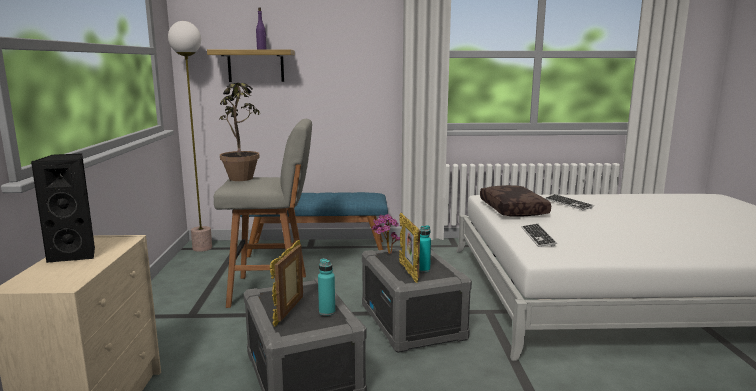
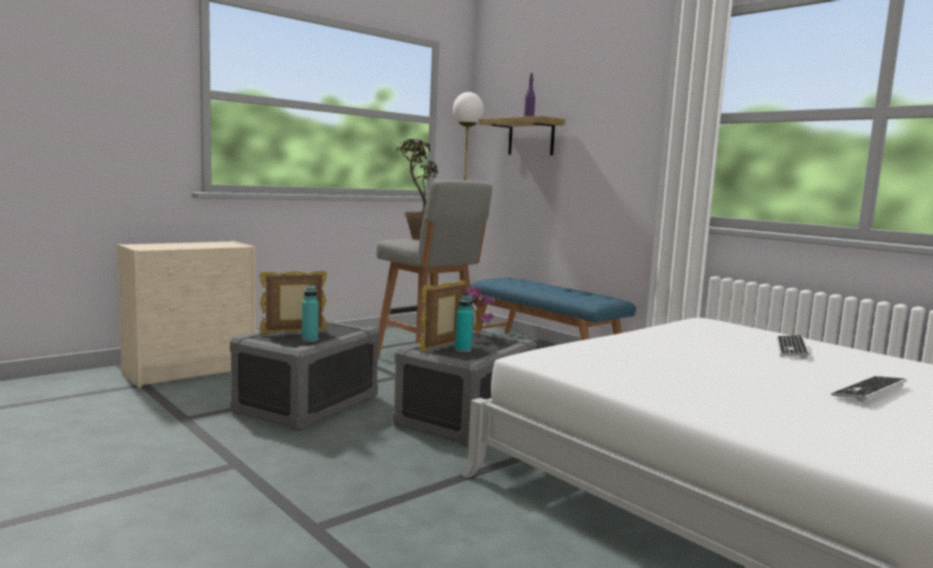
camera: 50 degrees right, 5 degrees down
(75, 254) = (197, 244): black speaker -> none
(511, 209) = (685, 332): brown pillow -> none
(538, 236) = (604, 349): keyboard -> keyboard (869, 390)

